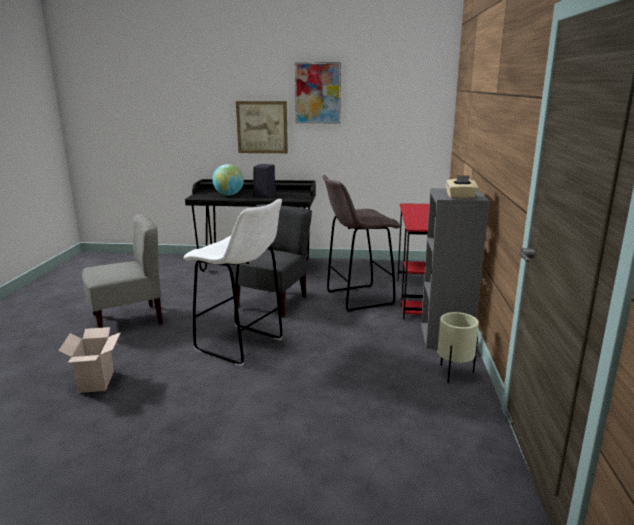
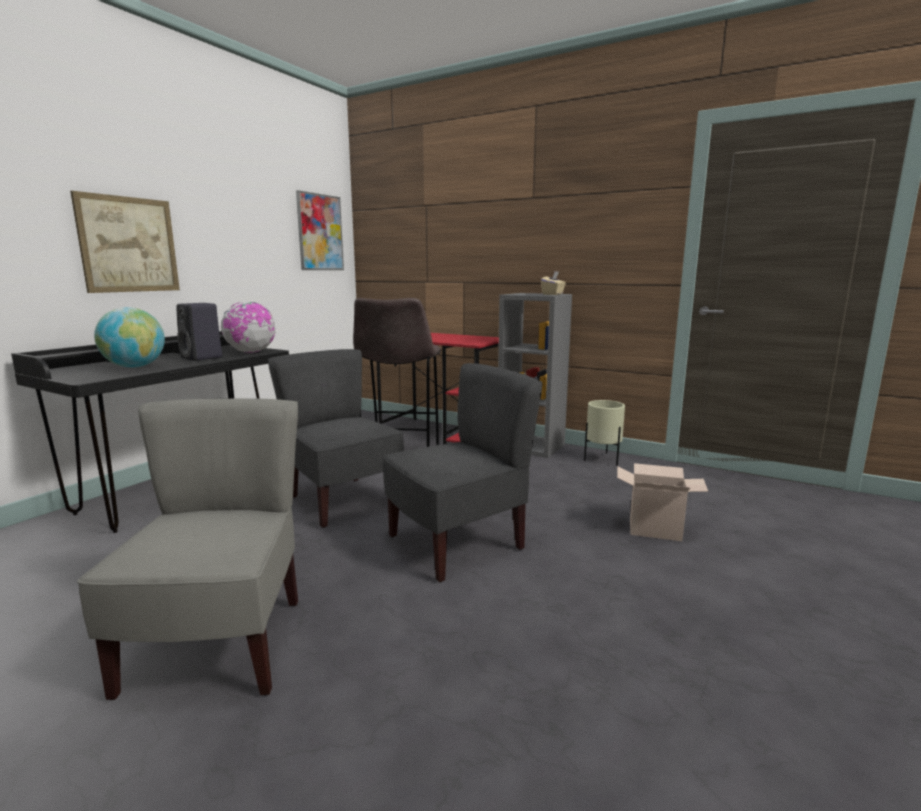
camera: 65 degrees left, 5 degrees down
(97, 382) = (480, 710): cardboard box -> cardboard box (656, 529)
(241, 345) = (457, 544): white stool -> grey chair
(292, 198) = (251, 352): none -> globe
(318, 93) = (212, 194): picture -> picture (320, 232)

